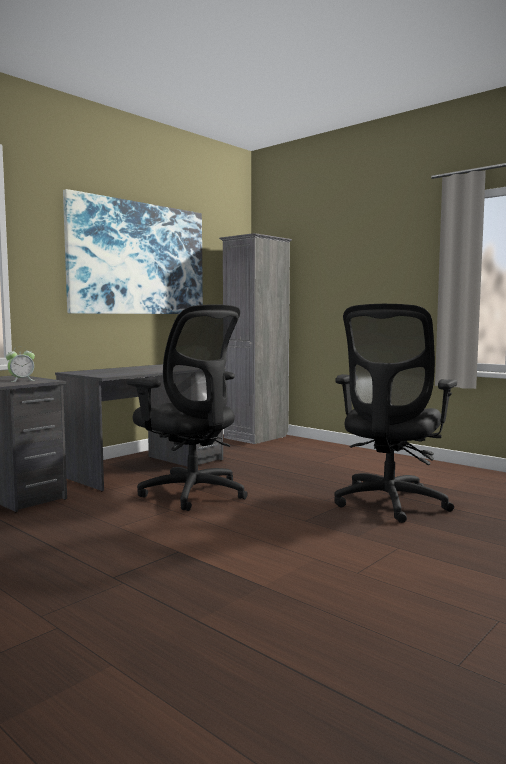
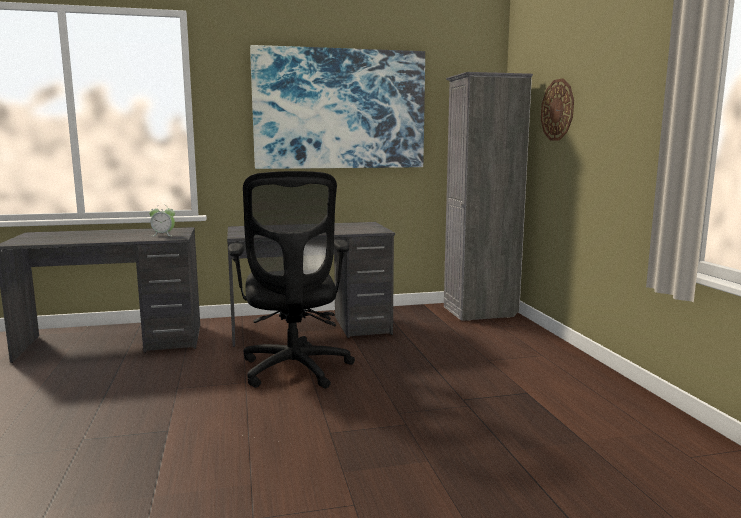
camera: 35 degrees right, 5 degrees up
(319, 267) = (557, 110): none -> wall clock
(390, 500) = (471, 436): black office chair -> none

